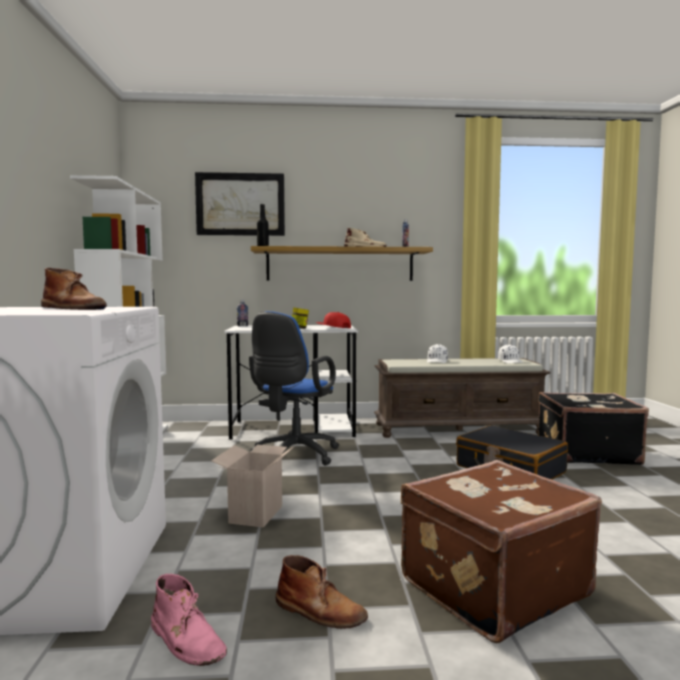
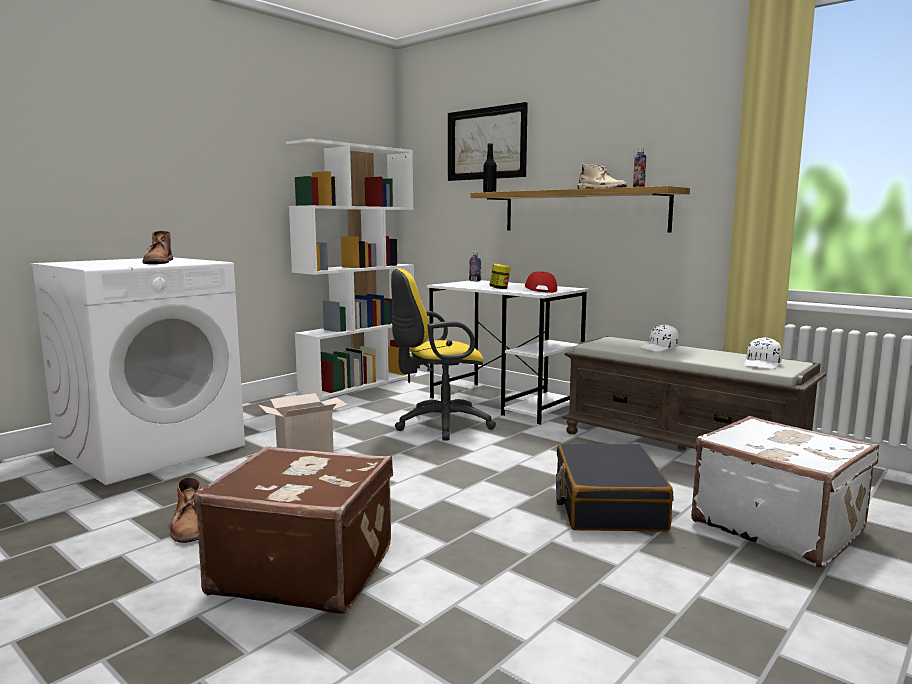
camera: 45 degrees right, 5 degrees up
(187, 640) = (116, 506): pink boot -> none
(293, 456) = (439, 425): blue office chair -> yellow office chair
(585, 453) = (777, 526): black suitcase -> white suitcase

